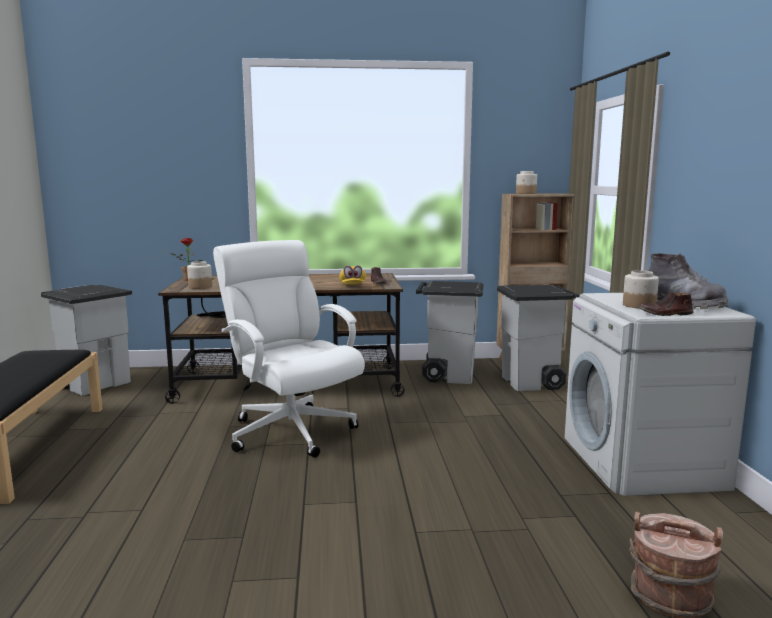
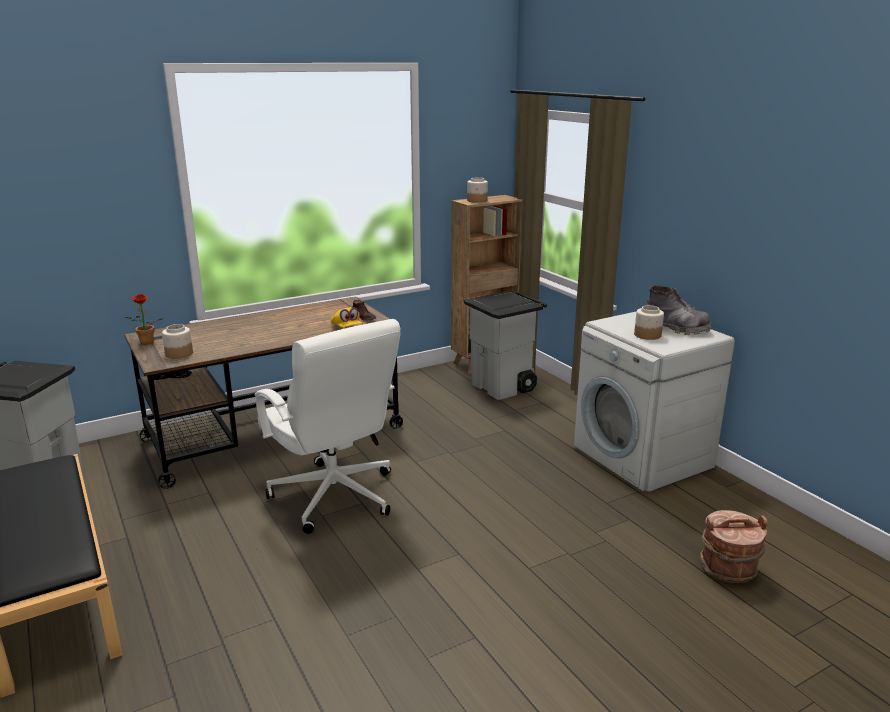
camera: 25 degrees left, 10 degrees up
(291, 432) = (334, 494): white office chair -> white office chair turned 150 degrees counterclockwise
(448, 375) = (423, 392): grey trash can -> none
(665, 314) = (676, 345): brown shoe -> none

